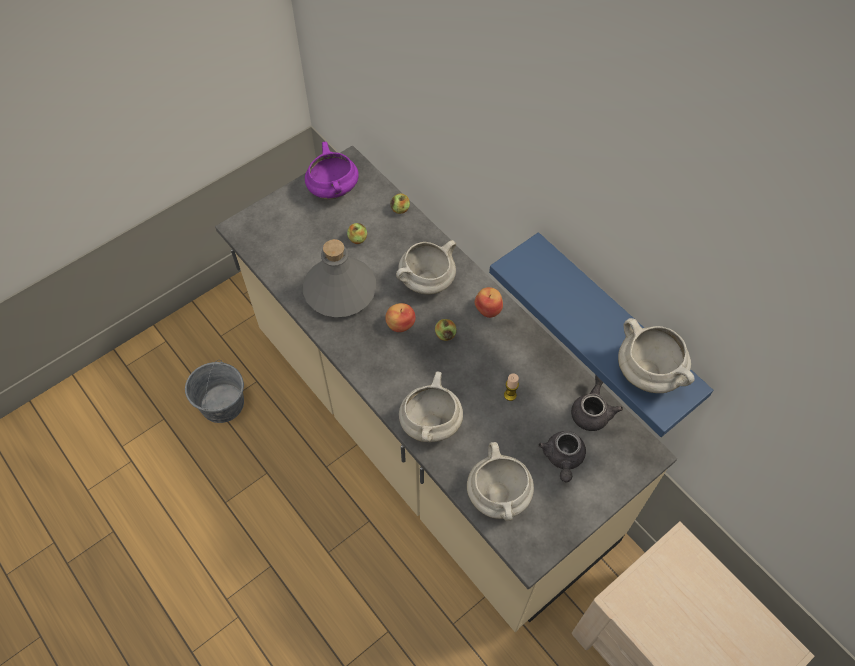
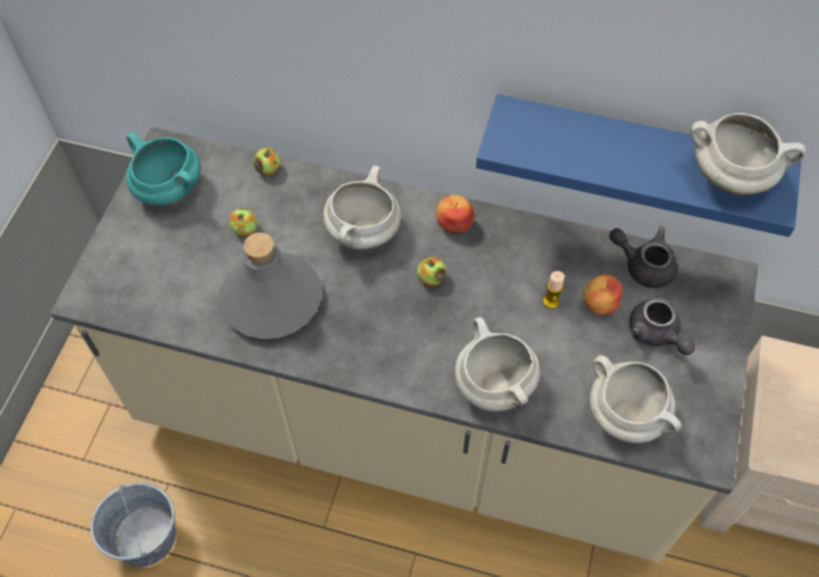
camera: 35 degrees left, 0 degrees up
(332, 189) = (168, 189): purple cooking pot -> turquoise cooking pot
(400, 324) = (372, 296): apple -> apple (599, 303)
(592, 409) = (643, 265): grey teapot -> grey teapot turned 45 degrees counterclockwise

